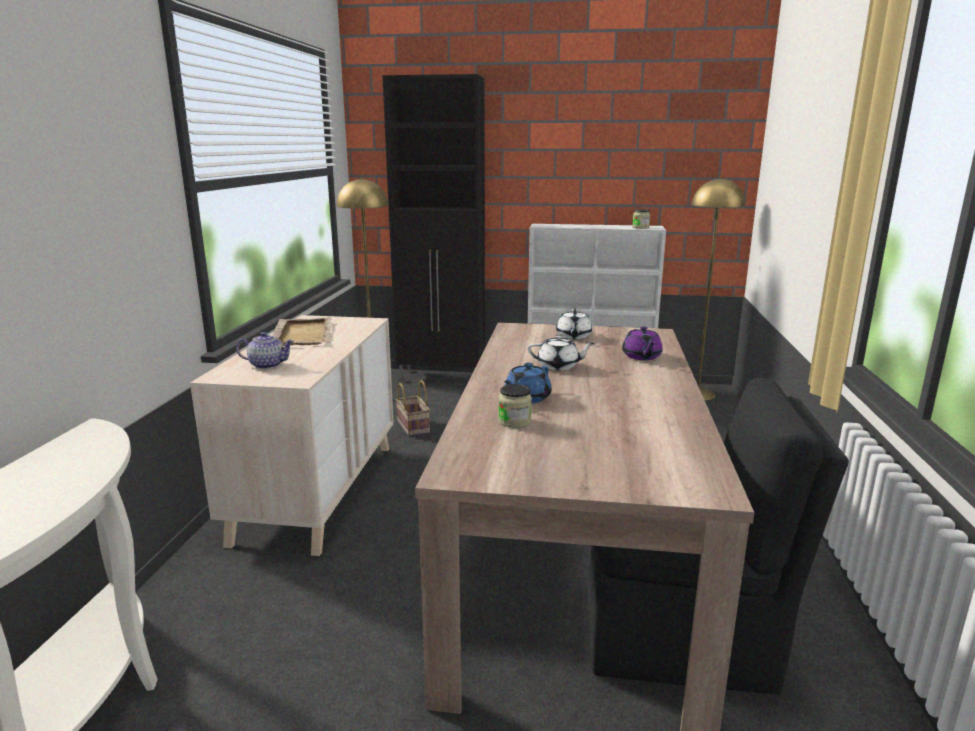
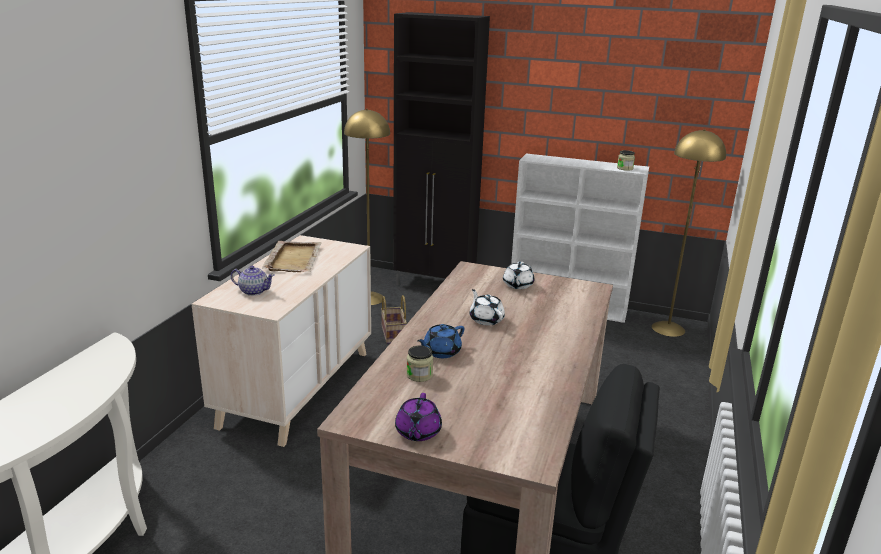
camera: 10 degrees right, 5 degrees up
(559, 366) = (486, 319): white teapot -> white teapot turned 135 degrees counterclockwise
(641, 357) = (563, 316): purple teapot -> purple teapot (417, 432)

